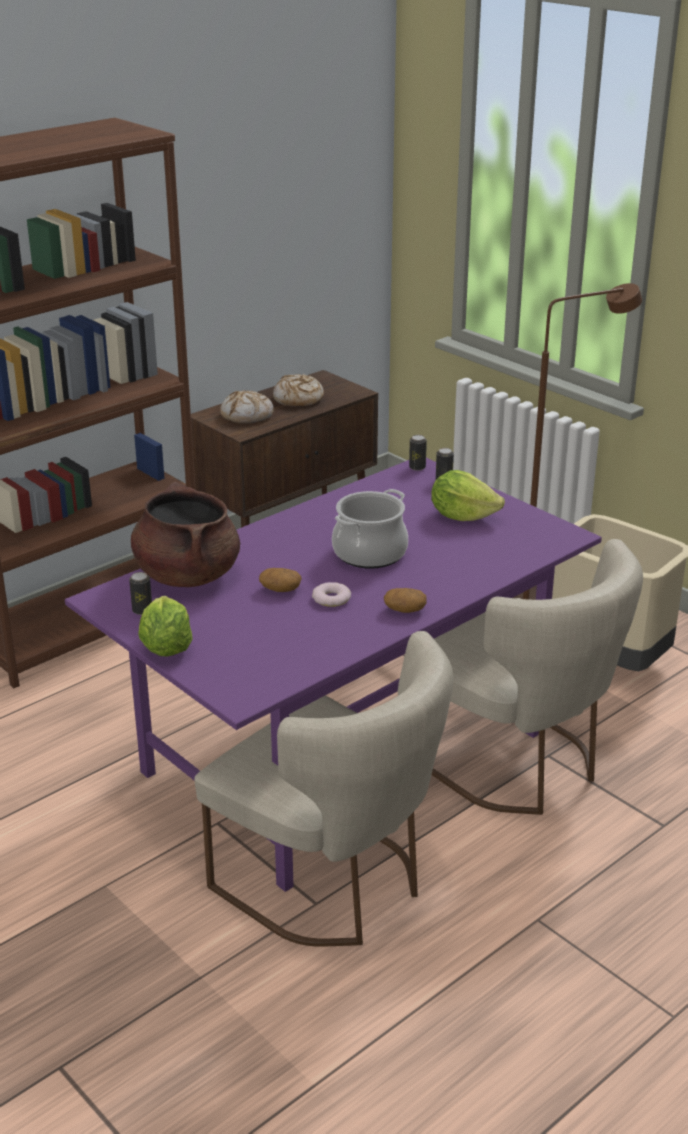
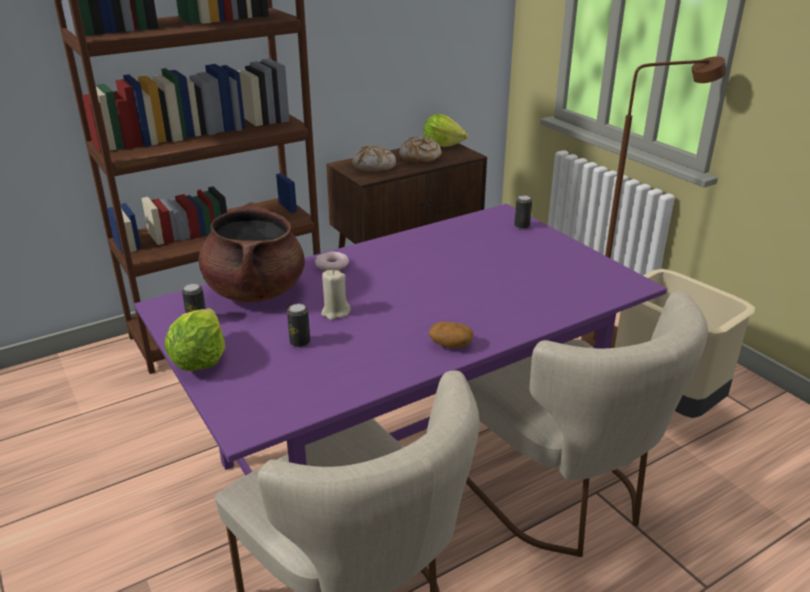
camera: 10 degrees right, 0 degrees up
(280, 589) = (335, 312): potato -> beige candle
(331, 599) = (381, 326): donut -> donut (332, 265)
(369, 553) = (433, 285): cooking pot -> none
(417, 467) = (500, 213): can -> can (300, 342)
(462, 516) = (532, 258): lettuce -> lettuce (443, 144)

